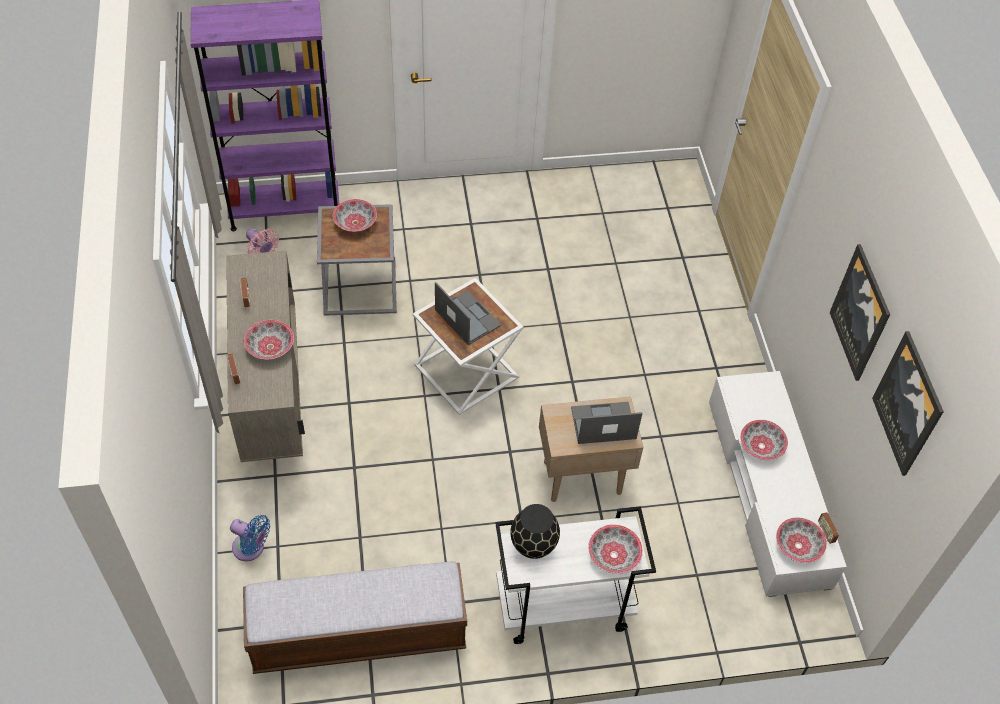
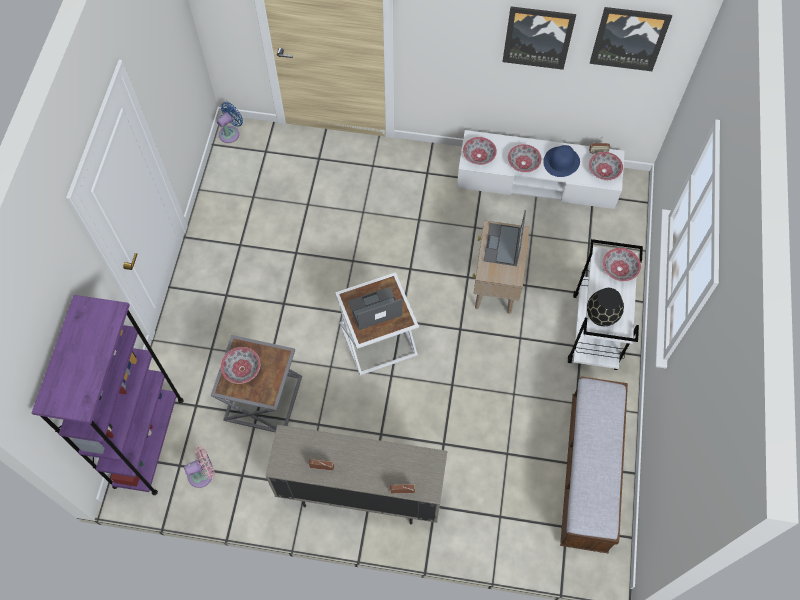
camera: 70 degrees left, 10 degrees up
(251, 548) = (497, 537): blue fan -> blue fan (231, 133)
(270, 346) = (380, 457): bowl -> bowl (478, 156)
(786, 490) = (561, 162): none -> blue hat

